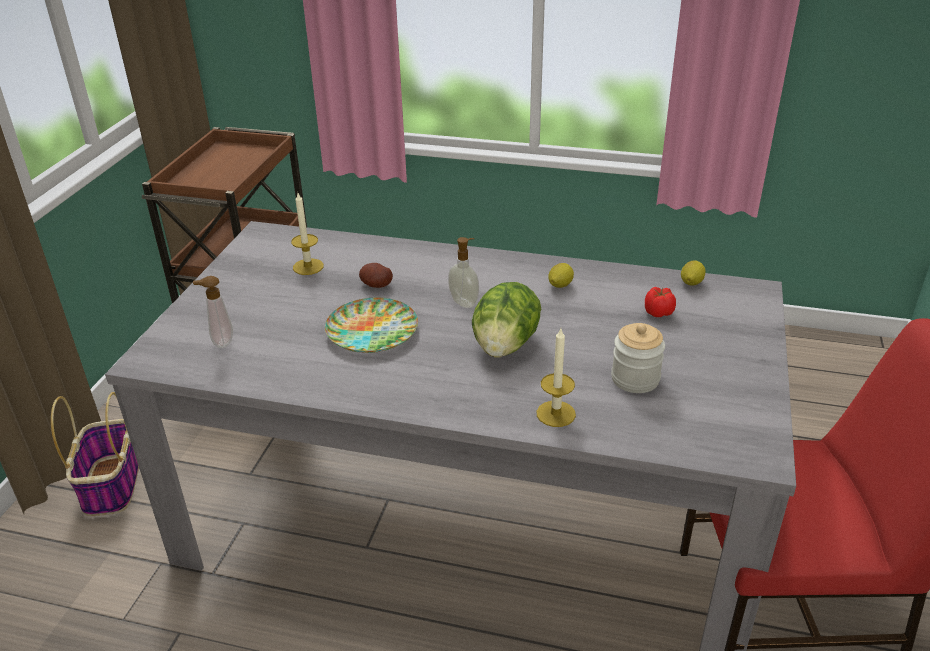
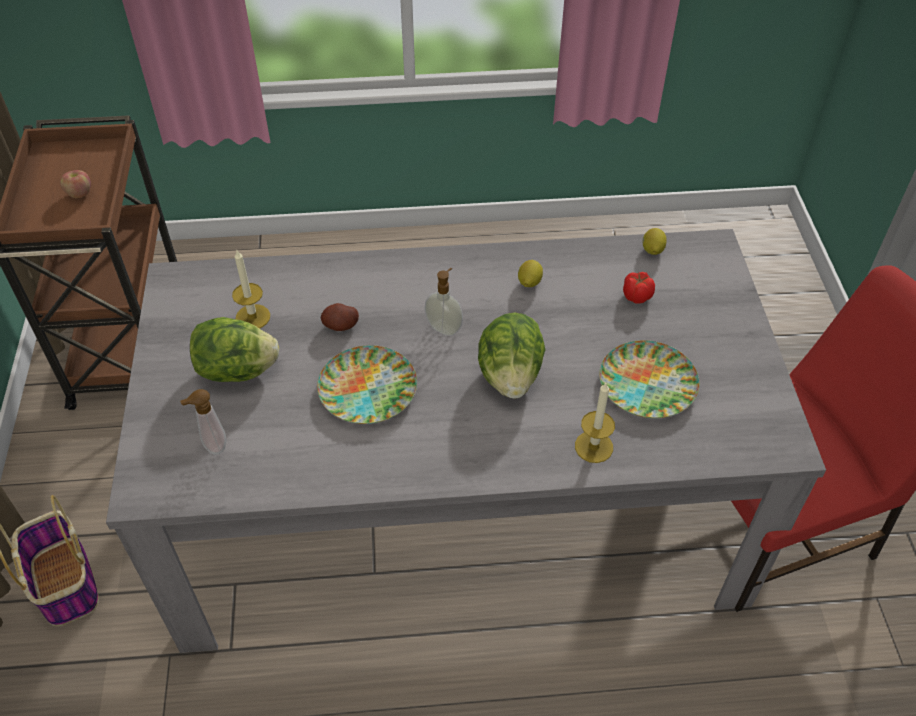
camera: 20 degrees left, 15 degrees up
(229, 173) = (79, 193): none -> apple
(273, 298) = (237, 371): none -> lettuce
(635, 379) = (648, 385): jar -> plate

